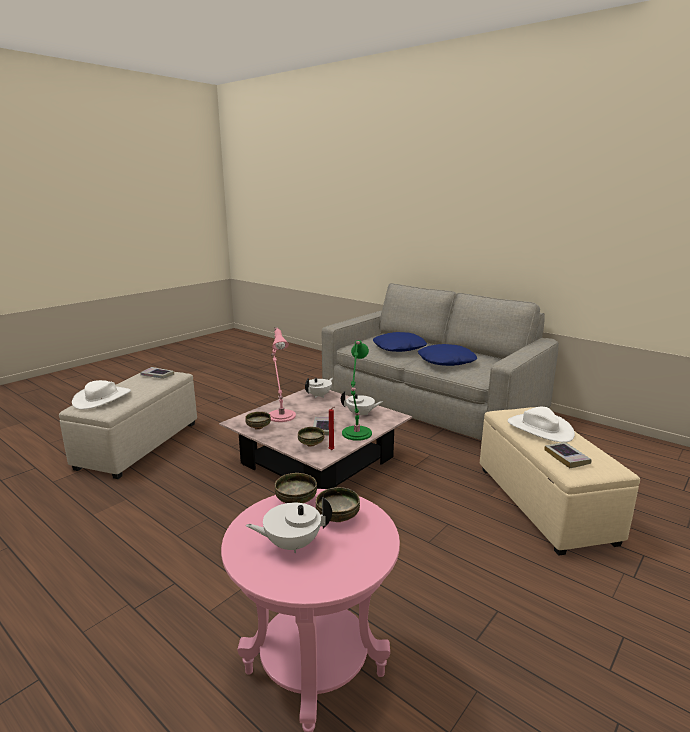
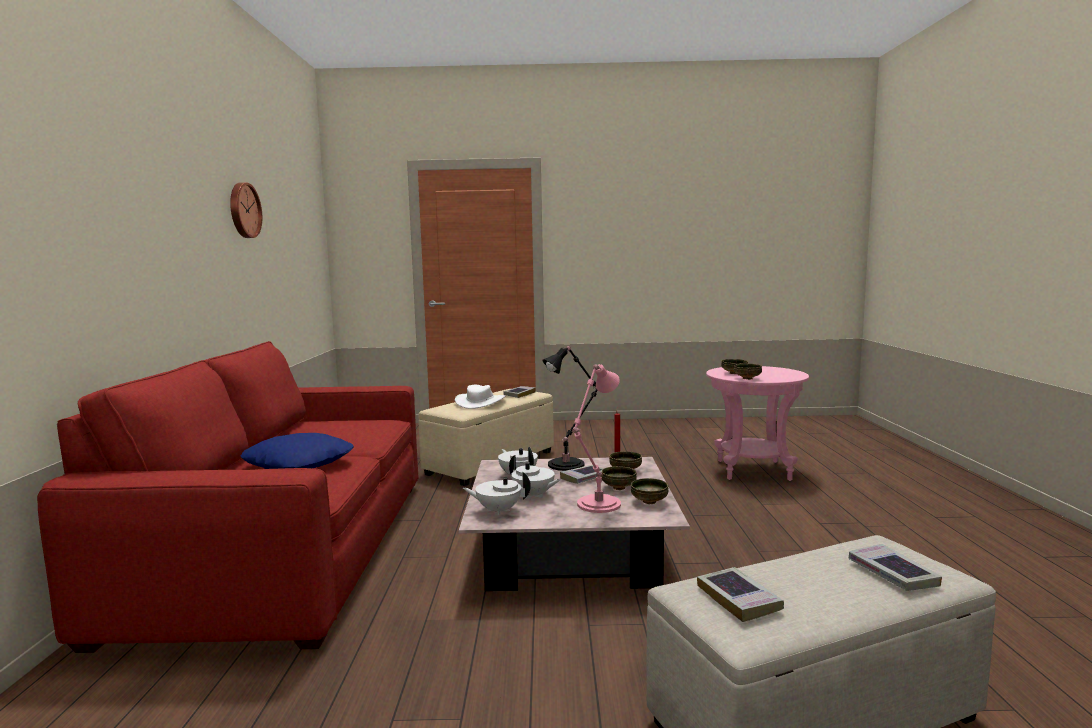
camera: 130 degrees left, 10 degrees down
(102, 398) = (892, 574): white hat -> book
(290, 429) = (618, 488): none -> bowl
(292, 544) = (769, 373): white teapot -> white teapot (533, 495)
(356, 434) = (569, 464): green table lamp -> black table lamp
(431, 403) = (287, 549): grey sofa -> red sofa
(446, 361) = (345, 434): blue pillow -> none
(600, 201) = (243, 210): none -> wall clock

